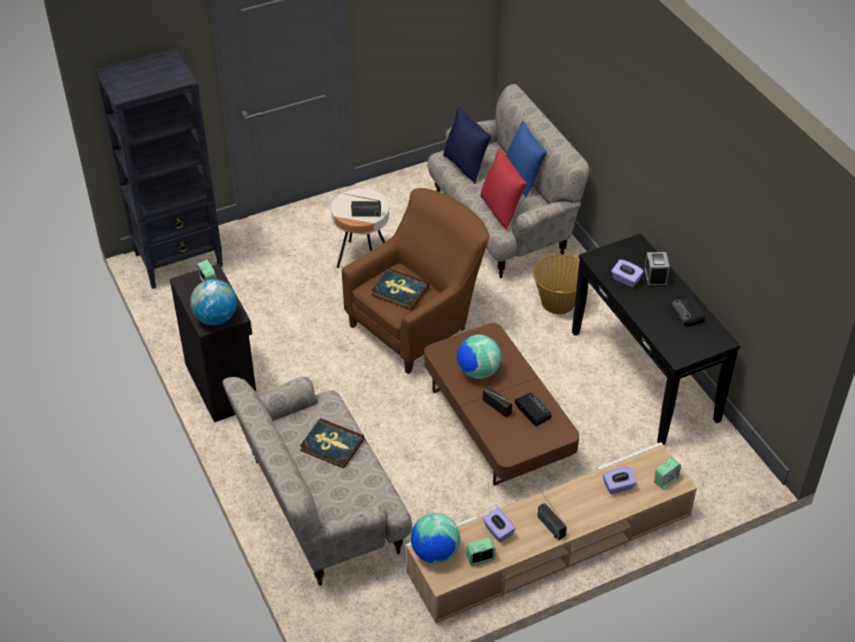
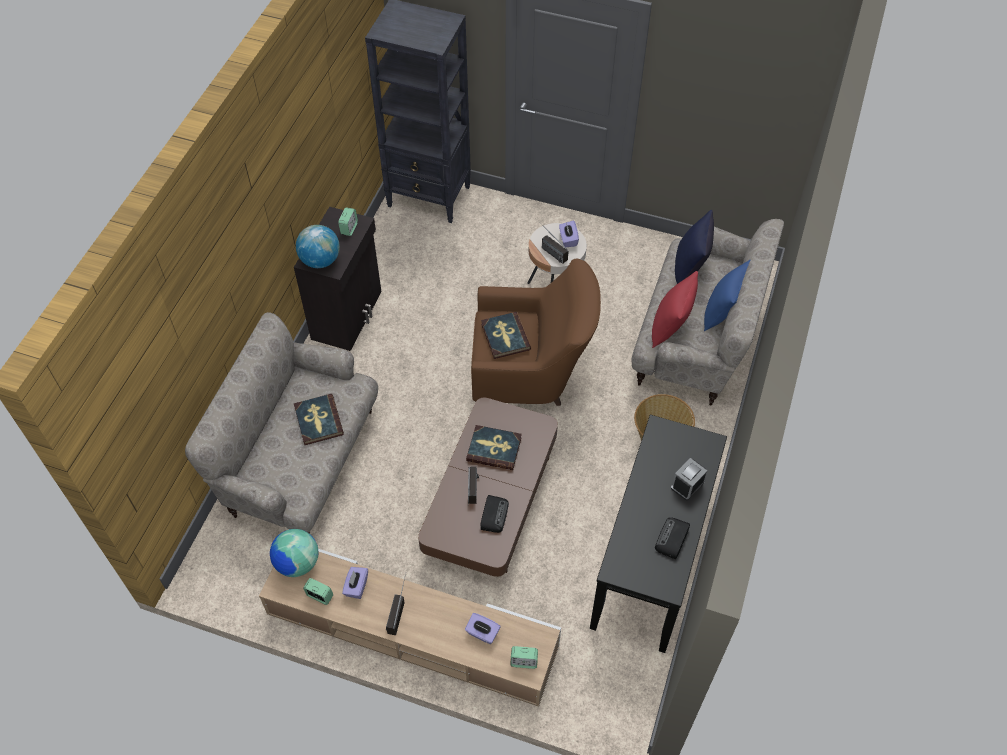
camera: 45 degrees right, 10 degrees up
(478, 371) = (494, 449): globe -> book
(625, 280) = (659, 467): purple tissue box -> purple tissue box (568, 239)

